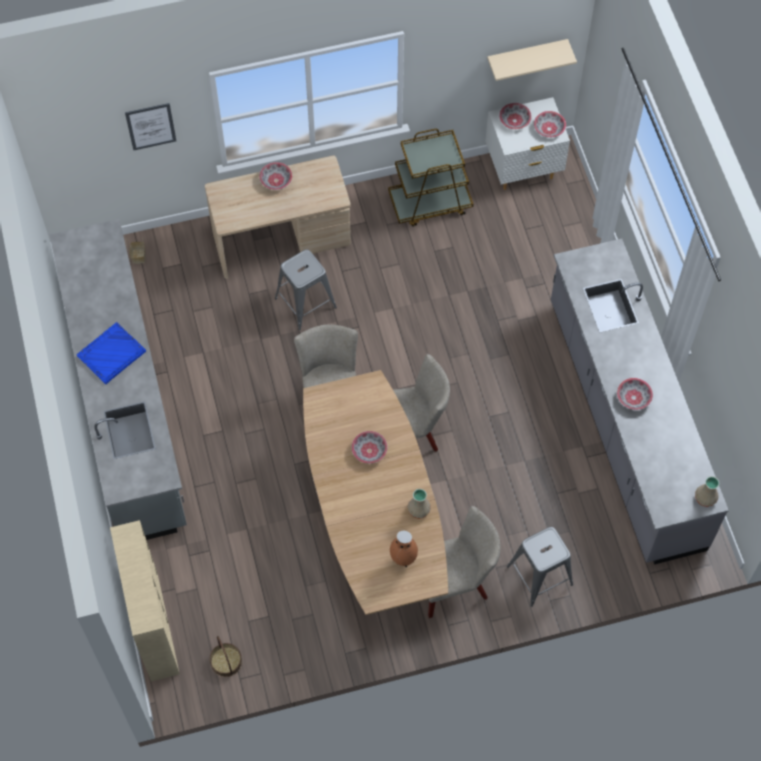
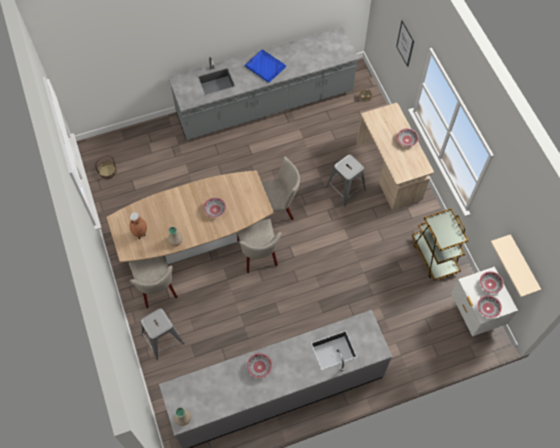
camera: 85 degrees right, 0 degrees up
(153, 625) = (129, 135): beige bookcase -> none

